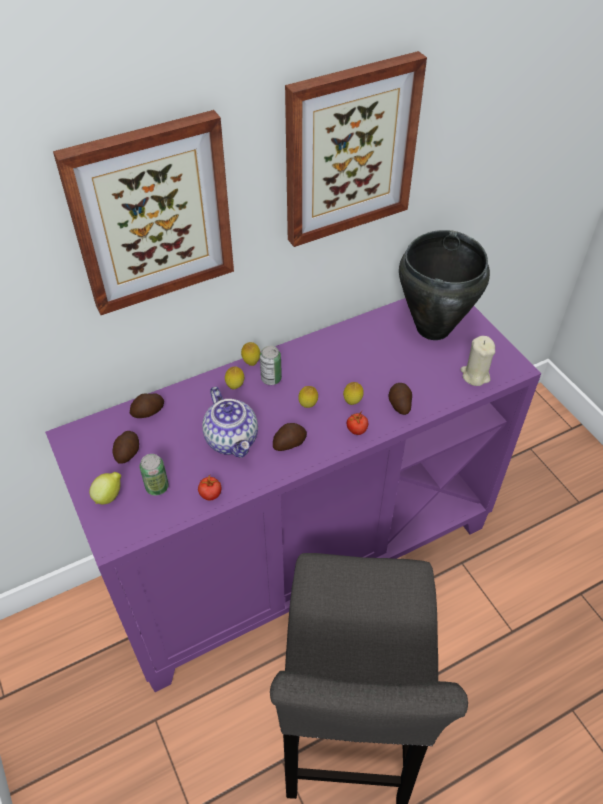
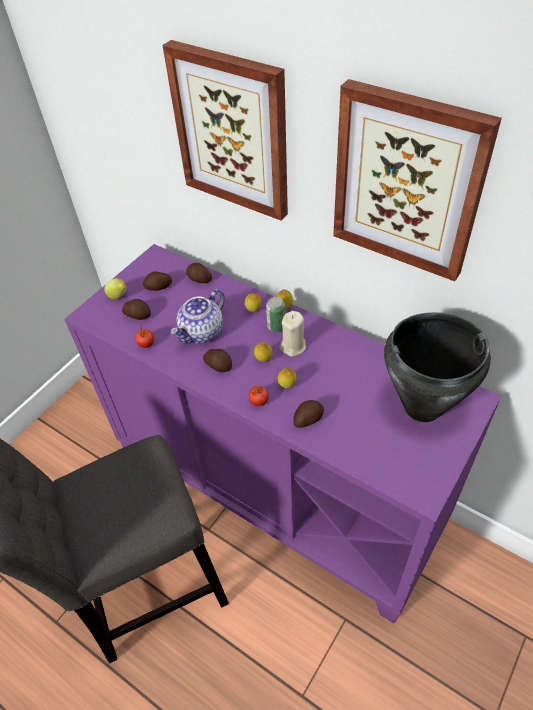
camera: 65 degrees right, 0 degrees up
(157, 487) = (138, 315): can -> potato
(475, 375) = (386, 463): beige candle -> beige candle (293, 346)

